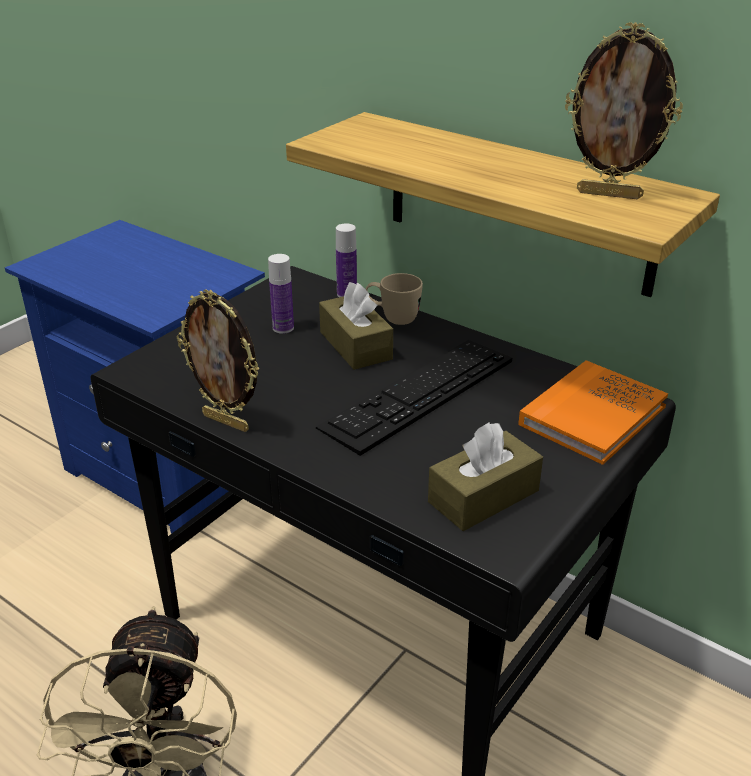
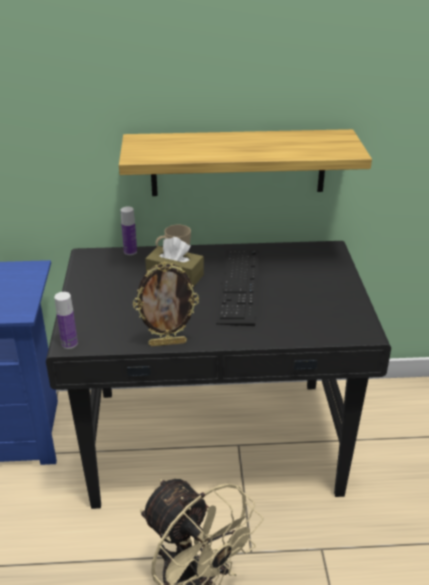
camera: 40 degrees left, 0 degrees up
(283, 328) = (123, 283): bottle -> bottle (69, 344)
(483, 496) = (329, 316): brown tissue box -> none
(592, 416) = (323, 261): orange book -> none
(609, 194) = (315, 143): picture frame -> none

